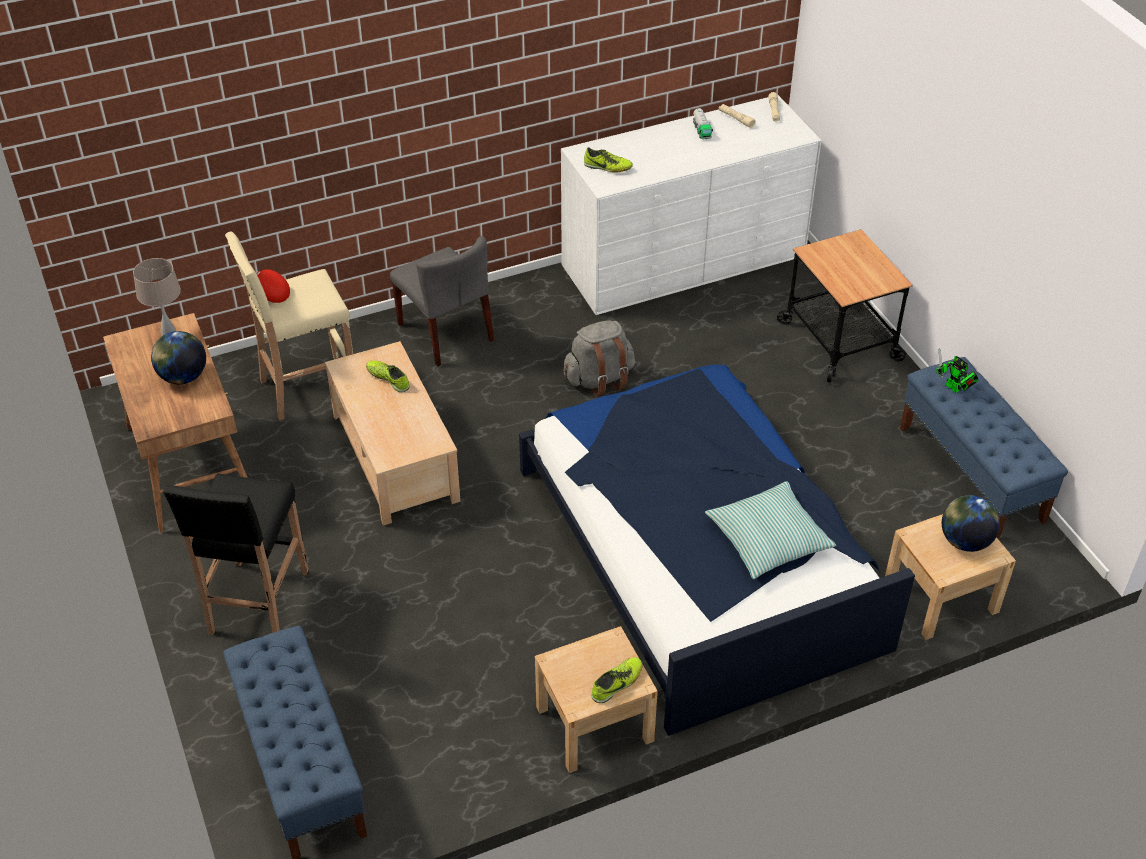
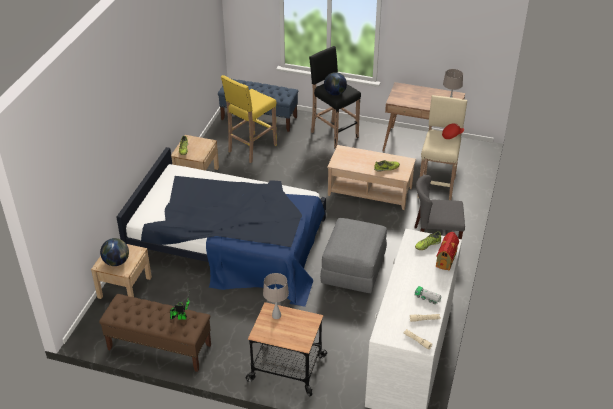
camera: 130 degrees right, 5 degrees down
(183, 377) = (420, 100): globe -> globe (335, 93)
(425, 700) = (251, 148): none -> yellow stool
(599, 379) = (353, 268): grey backpack -> grey ottoman
(614, 144) = (446, 259): none -> toy house
(768, 538) = (186, 208): pillow -> none
(847, 282) = (276, 315): none -> beige table lamp
(971, 474) = (159, 347): blue bench -> brown bench

